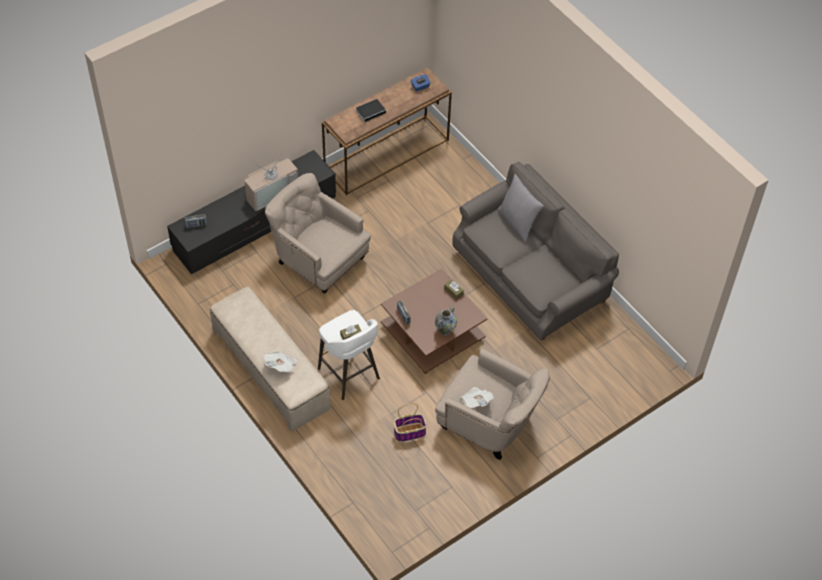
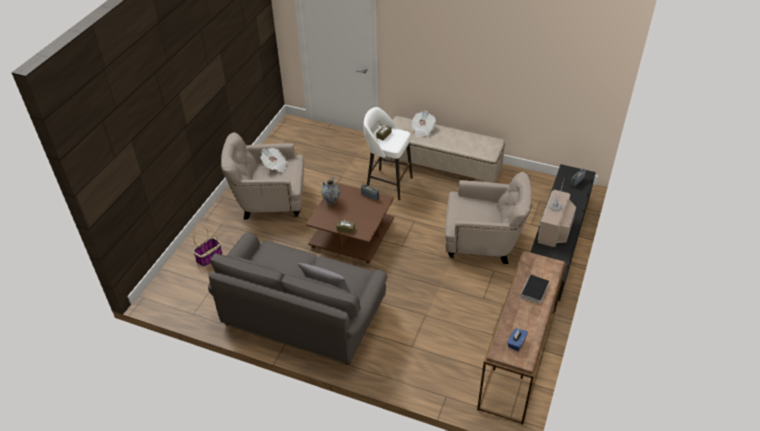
camera: 150 degrees right, 10 degrees down
(410, 432) = (320, 173): basket -> basket (209, 257)

